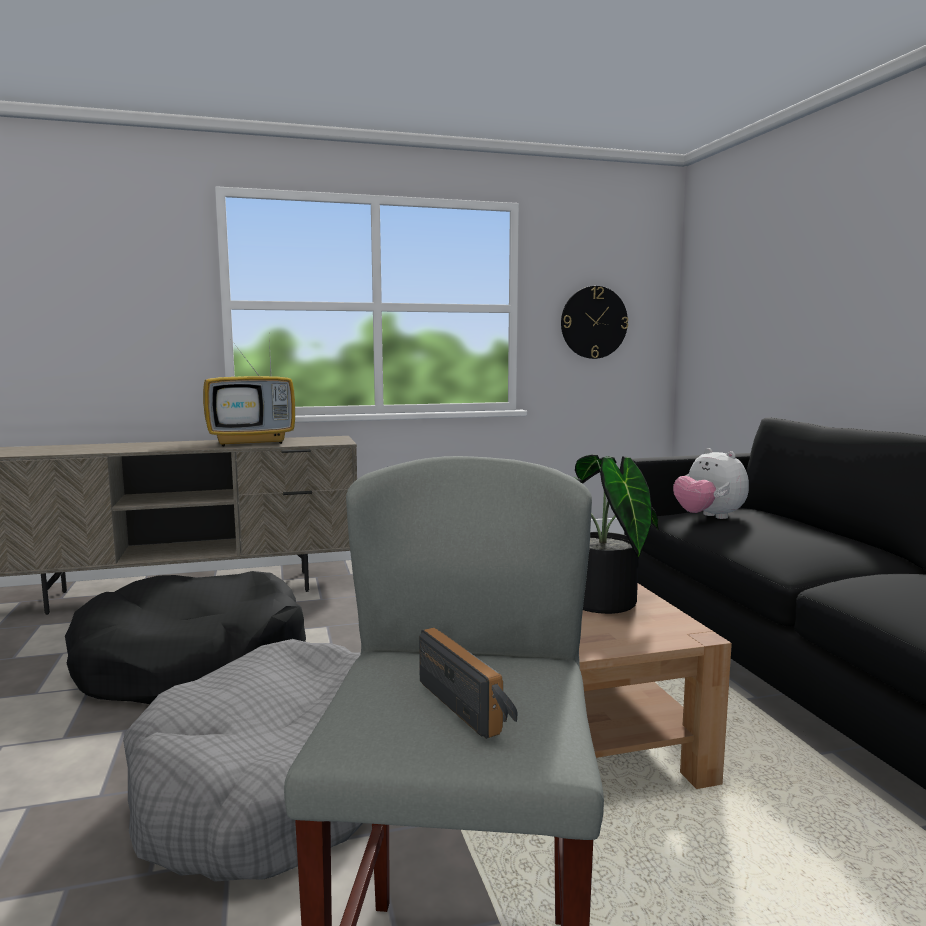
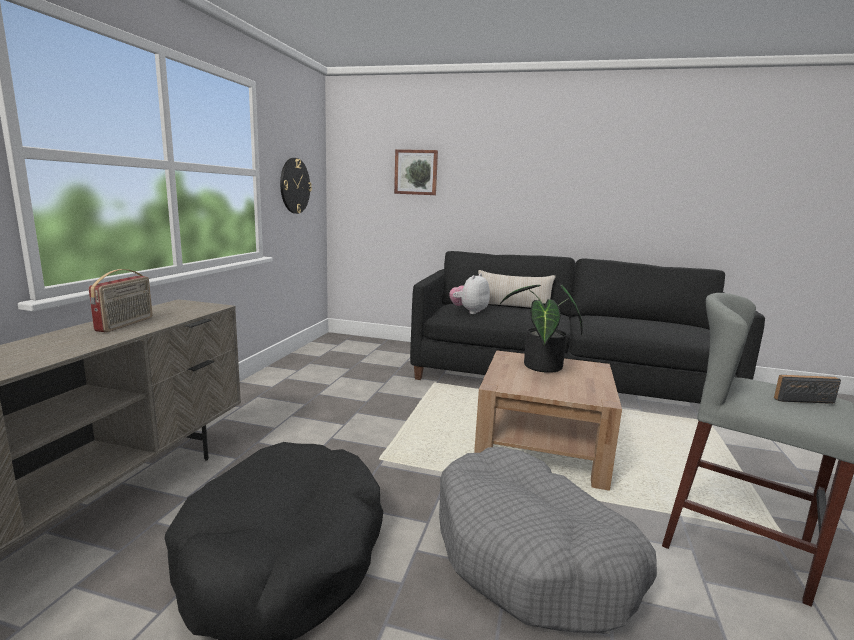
camera: 60 degrees left, 5 degrees up
(252, 442) = (126, 324): television -> radio
(708, 517) = (469, 311): plush toy -> plush toy turned 120 degrees clockwise
(769, 287) = (416, 172): none -> picture
(813, 528) = (513, 307): none -> beige pillow

